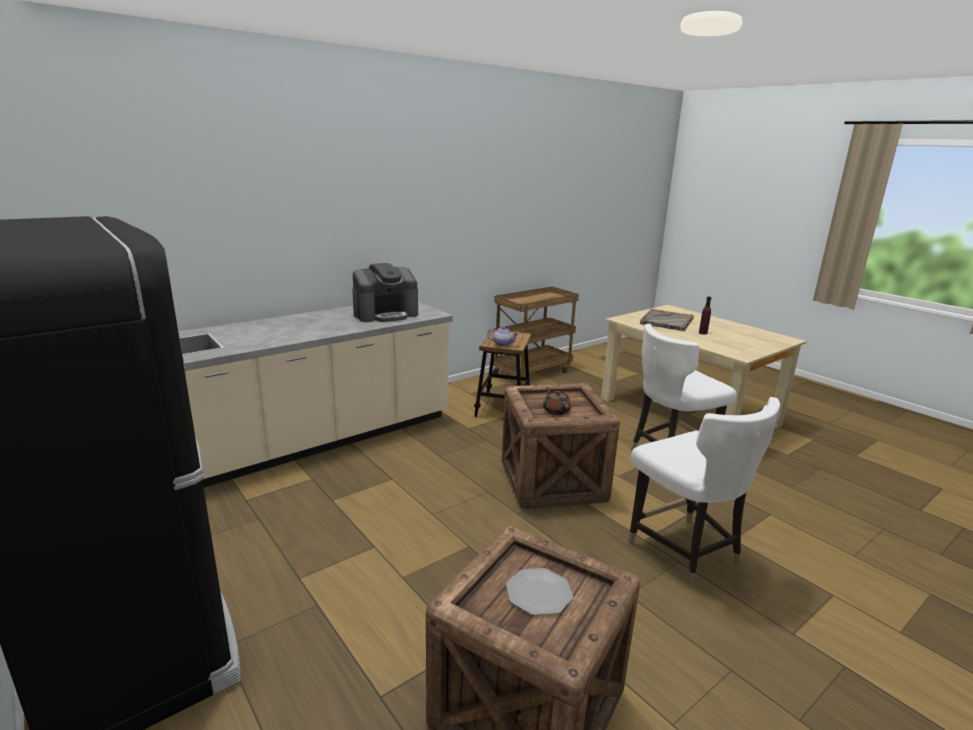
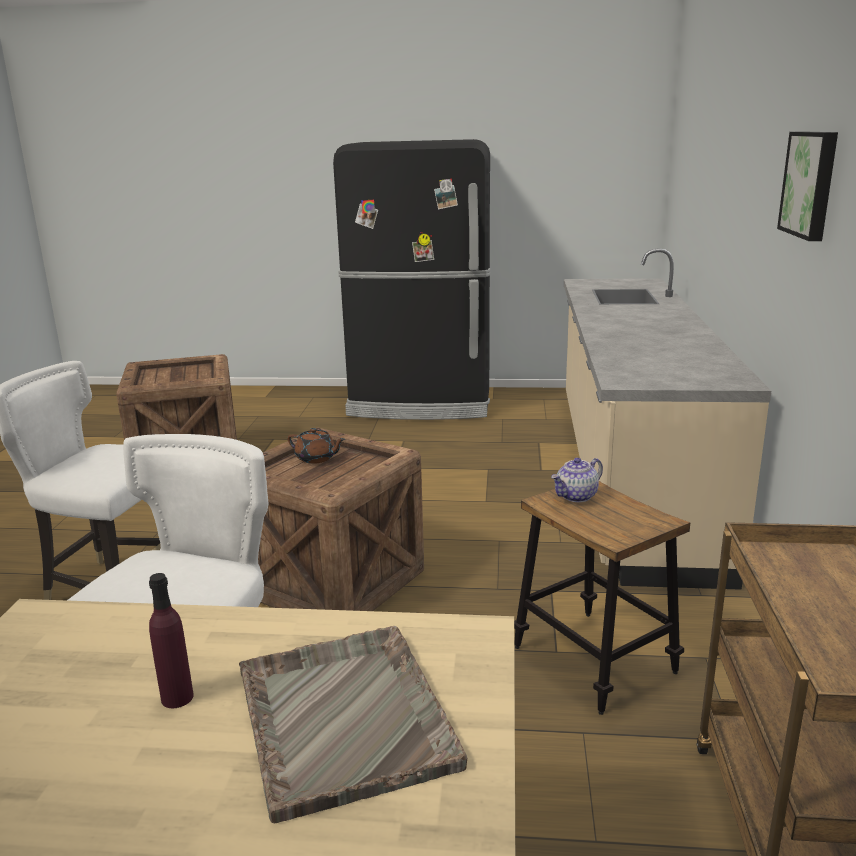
camera: 135 degrees right, 0 degrees up
(386, 314) = (657, 360): coffee machine -> none
(401, 202) = (811, 184): none -> picture
(538, 593) = (175, 376): plate -> none

